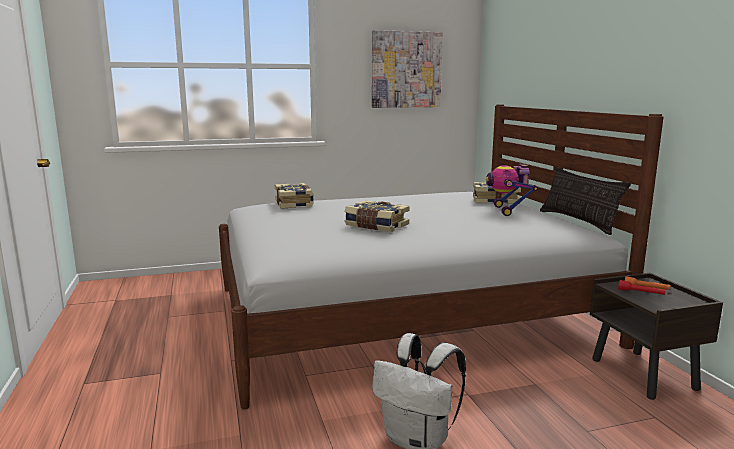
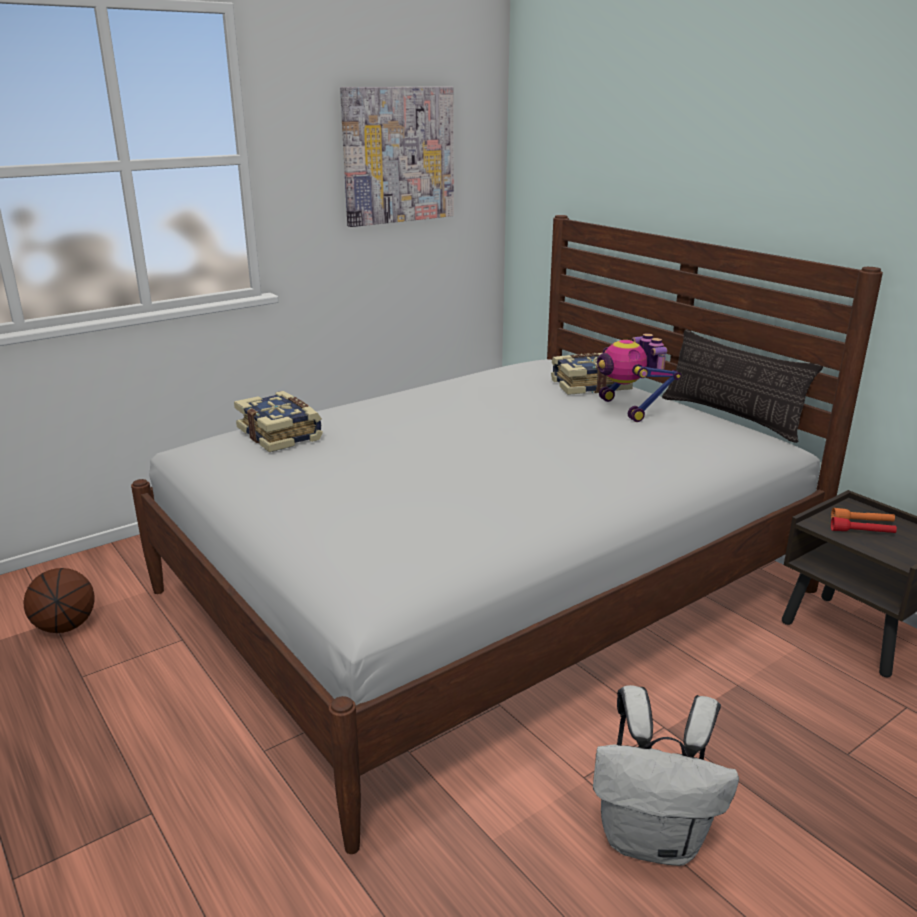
camera: 20 degrees left, 10 degrees up
(174, 297) = (65, 626): none -> basketball
(376, 226) = (471, 478): book -> none

